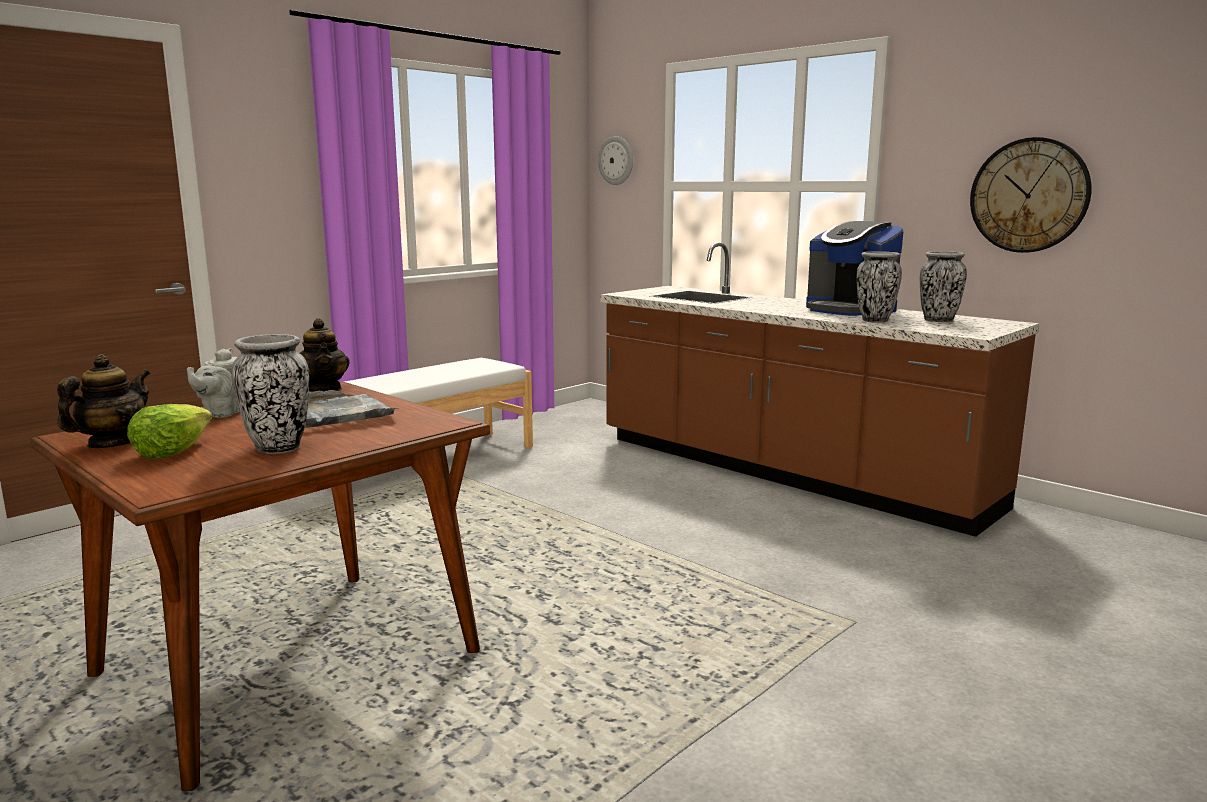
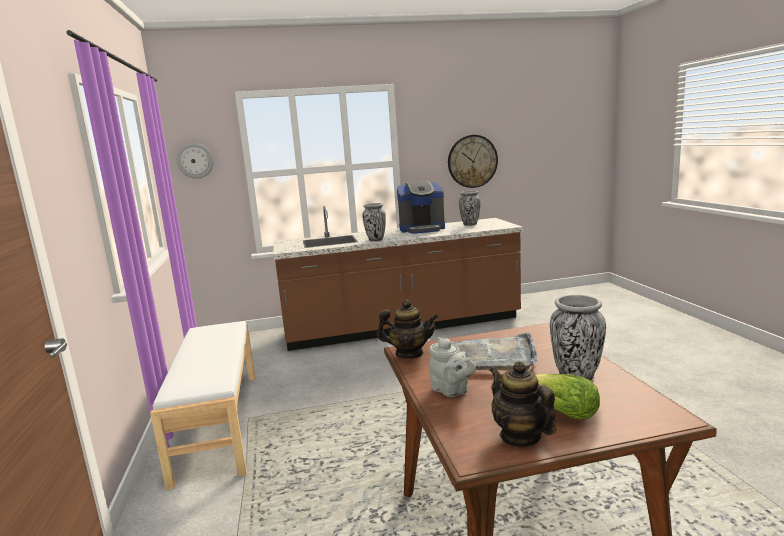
camera: 55 degrees left, 0 degrees up
(874, 320) = (456, 230): vase -> vase (375, 240)

